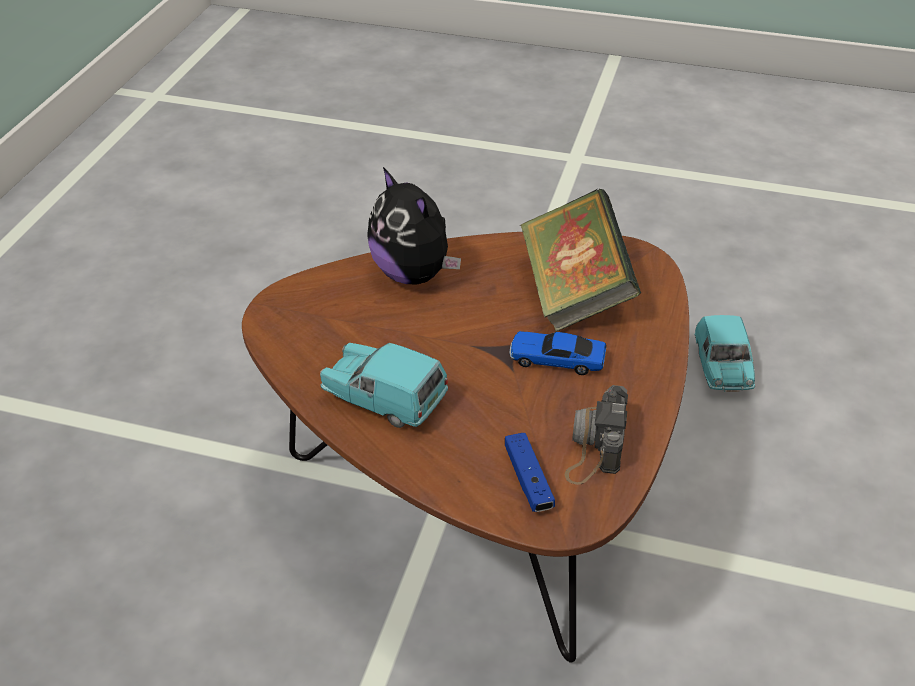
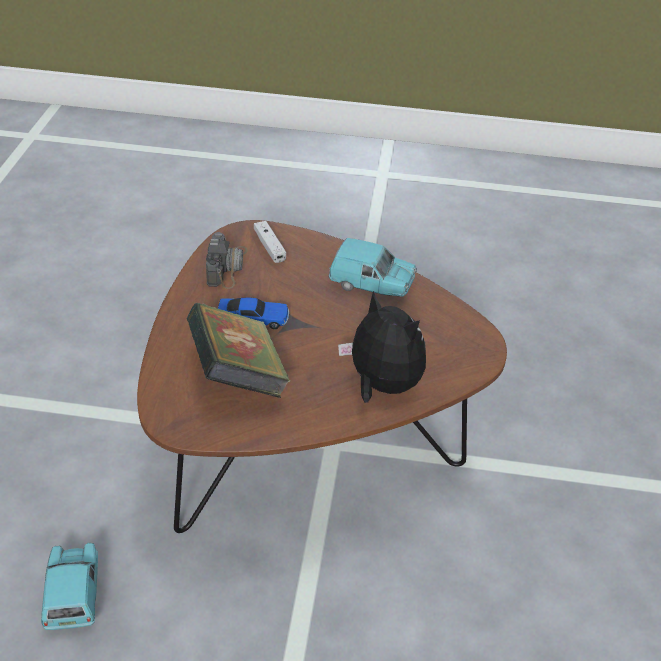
camera: 170 degrees right, 0 degrees up
(528, 480) = (269, 247): blue game controller -> white game controller

